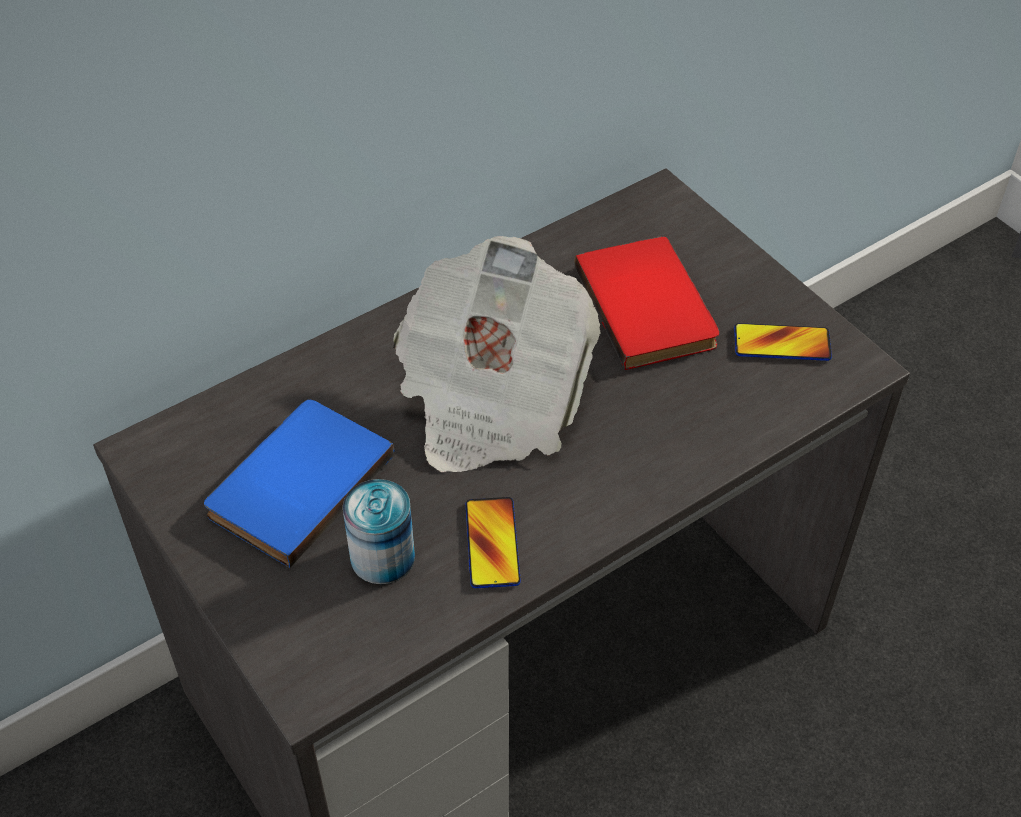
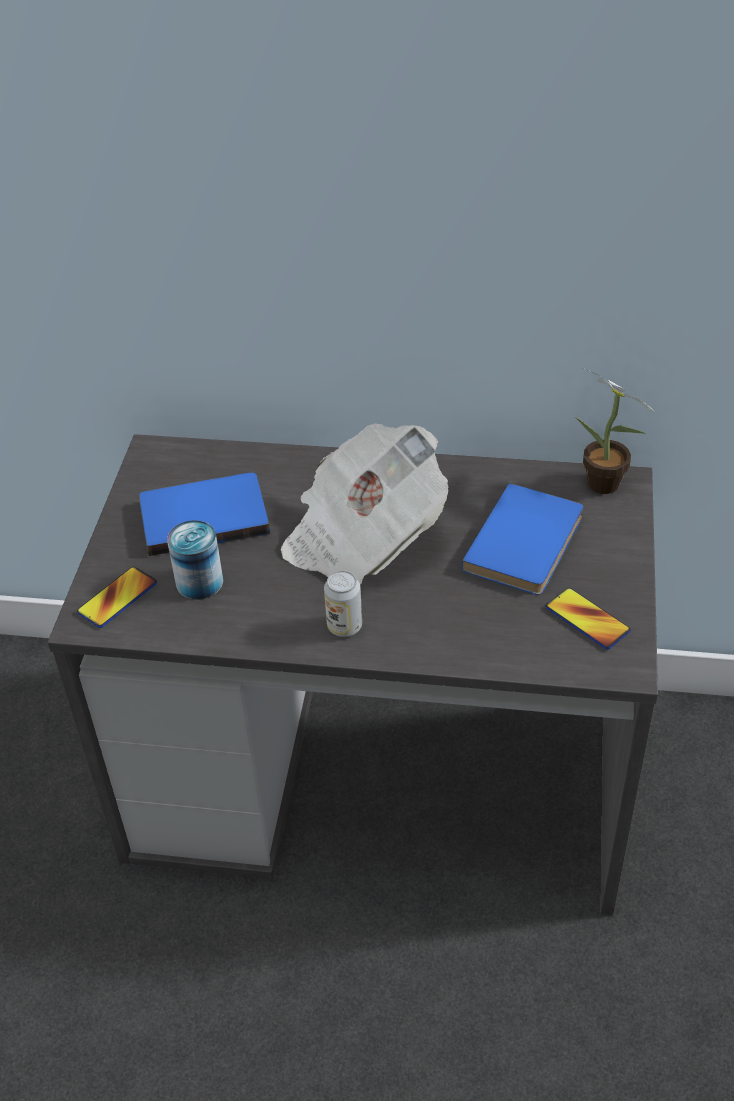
camera: 45 degrees right, 5 degrees down
(492, 543) = (263, 615): phone -> phone (117, 598)
(584, 498) = (344, 626): none -> can
(650, 305) = (528, 544): red book -> blue book
(652, 209) = (607, 487): none -> potted plant

